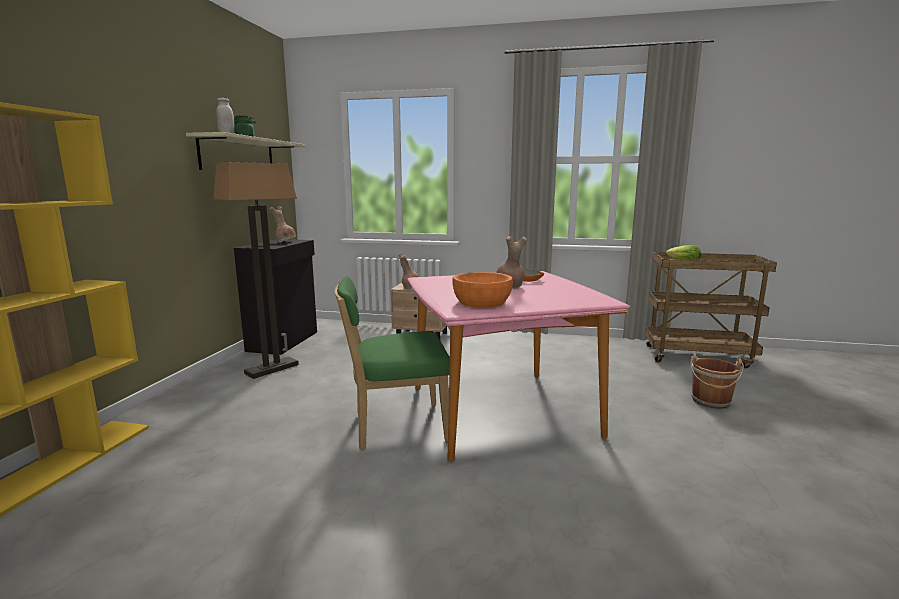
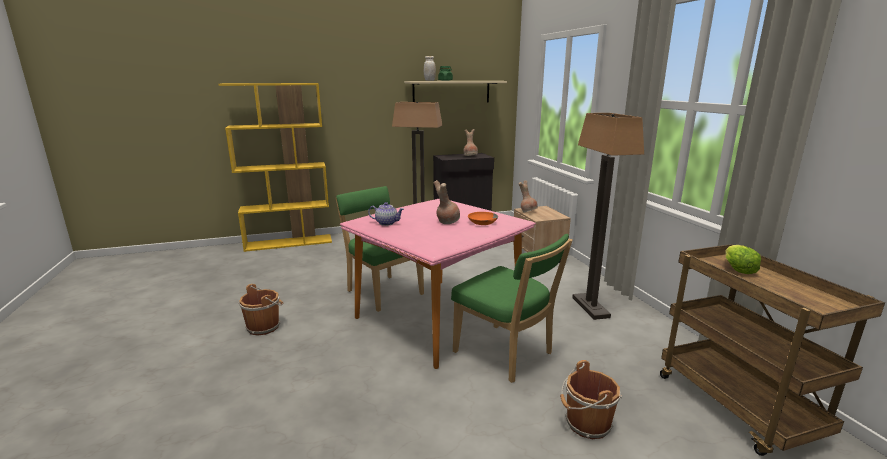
camera: 60 degrees right, 5 degrees up
(392, 553) = (265, 326): none -> brown bucket
(481, 302) = (387, 223): orange bowl -> teapot
(541, 349) = (591, 307): none -> floor lamp
(598, 400) = (506, 355): none -> green chair

